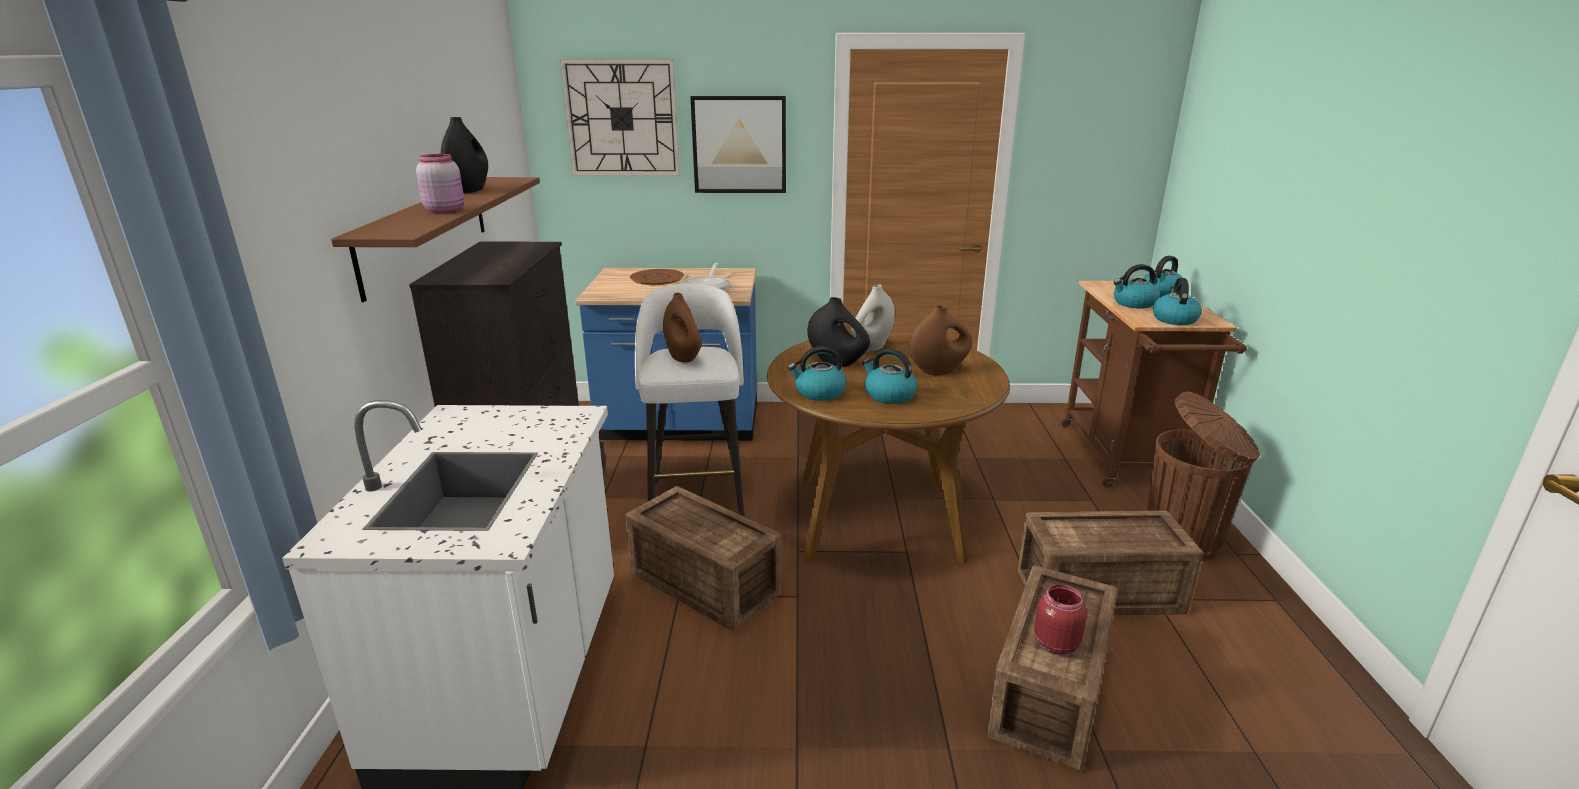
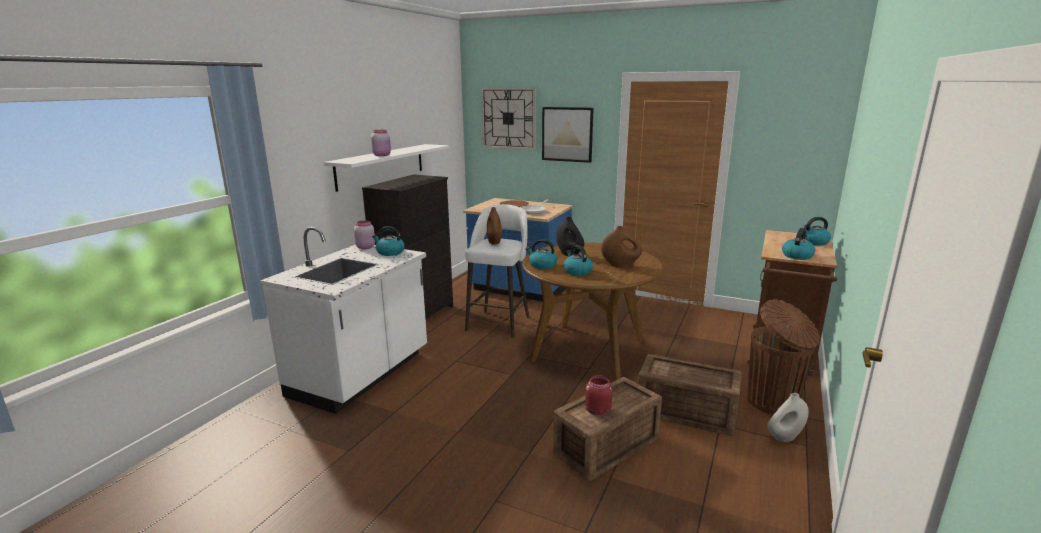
camera: 25 degrees right, 5 degrees down
(426, 232) = (381, 166): brown shelf -> white shelf
(462, 415) = (365, 247): none -> pink jar
(469, 190) = (407, 148): black vase -> none
(704, 581) = (472, 358): crate -> none
(872, 347) = (598, 250): white vase -> white vase (784, 437)
(1133, 303) = (782, 245): kettle -> kettle (390, 252)

